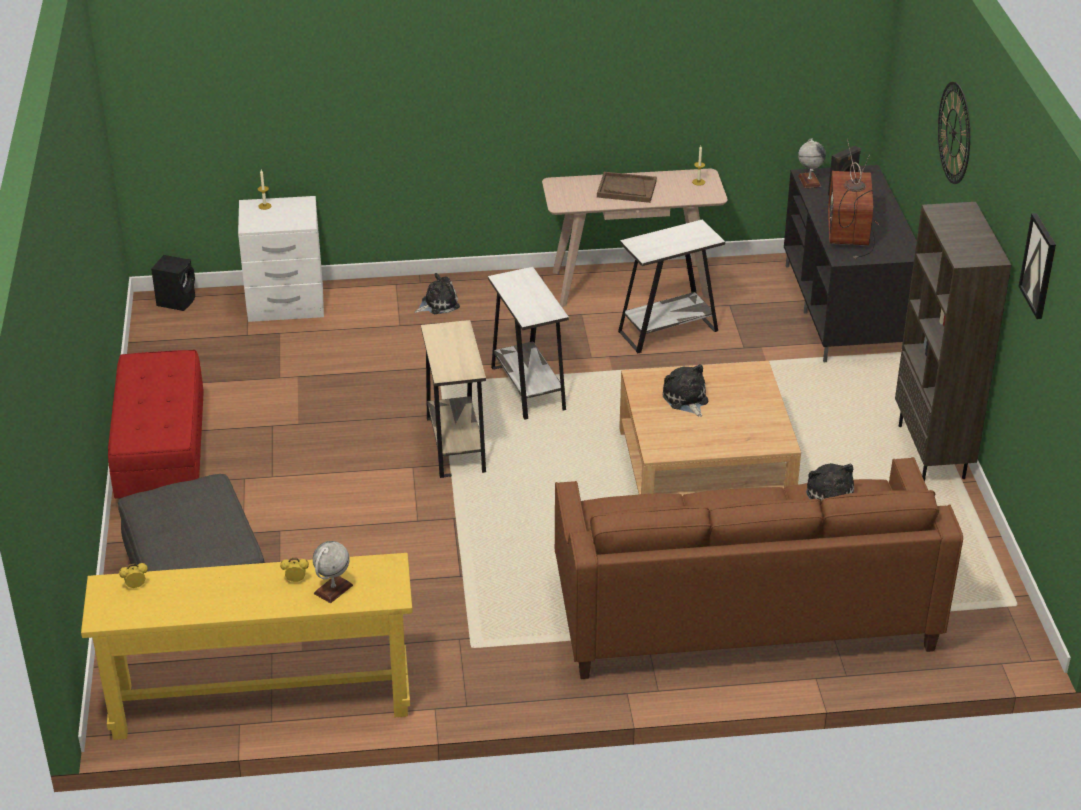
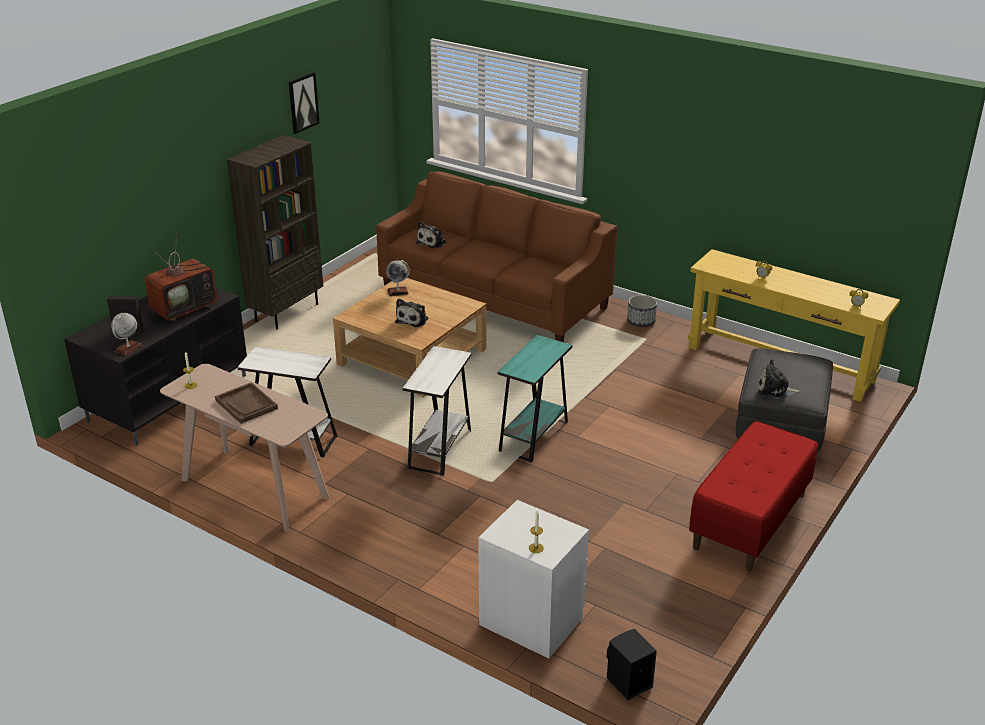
camera: 140 degrees left, 5 degrees down
(333, 589) = (745, 267): globe -> globe (398, 292)
(438, 304) = (411, 549): plush toy -> plush toy (775, 390)
(455, 445) = (533, 436): beige side table -> turquoise side table
(509, 678) = (641, 321): none -> planter
(954, 133) = (168, 167): wall clock -> none

